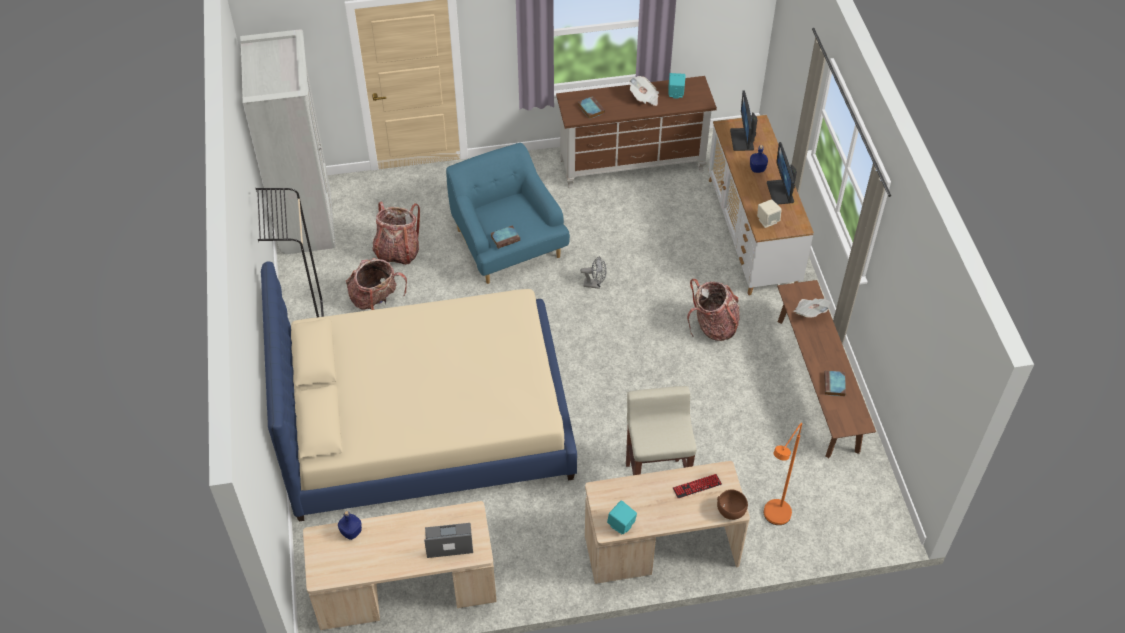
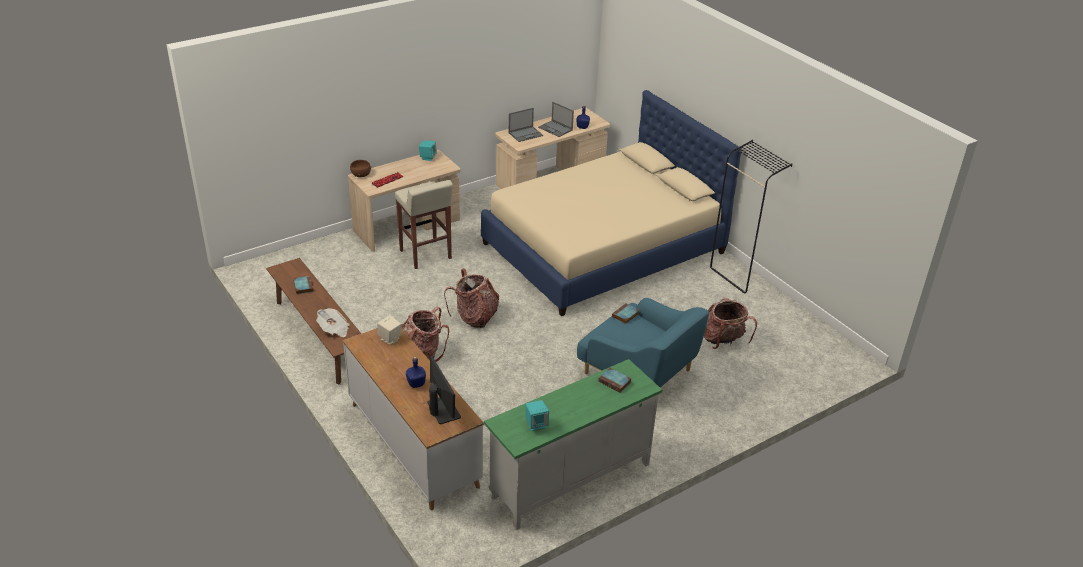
camera: 155 degrees right, 15 degrees down
(306, 220) = (820, 343): white wardrobe -> none
(376, 300) = (705, 304): backpack -> backpack (475, 317)
(394, 540) = (555, 129): none -> laptop
(595, 284) = (540, 360): grey fan -> none
(633, 165) = (569, 480): brown dresser -> green dresser
(644, 98) = (568, 410): newspaper -> none
(773, 519) = (335, 255): orange floor lamp -> none
(781, 192) = (384, 367): monitor -> none

